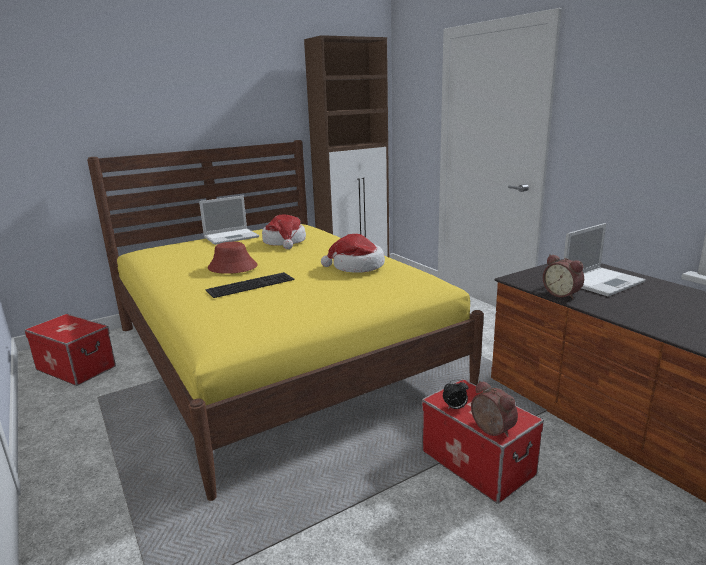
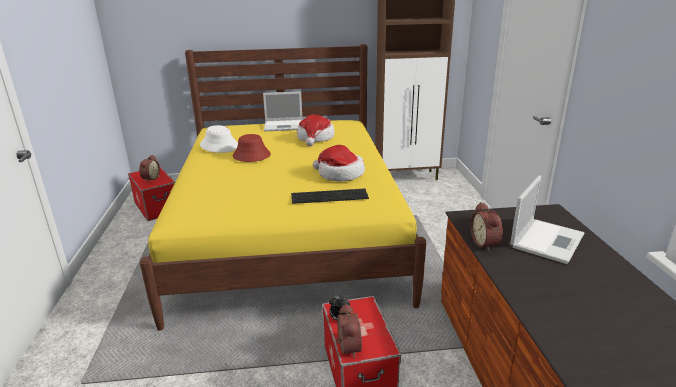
camera: 25 degrees right, 5 degrees up
(67, 329) = (150, 179): none -> alarm clock
(177, 265) = (219, 146): none -> white hat
(251, 284) = (246, 174): keyboard -> keyboard (330, 195)
(603, 281) = (547, 240): laptop -> laptop turned 45 degrees counterclockwise

